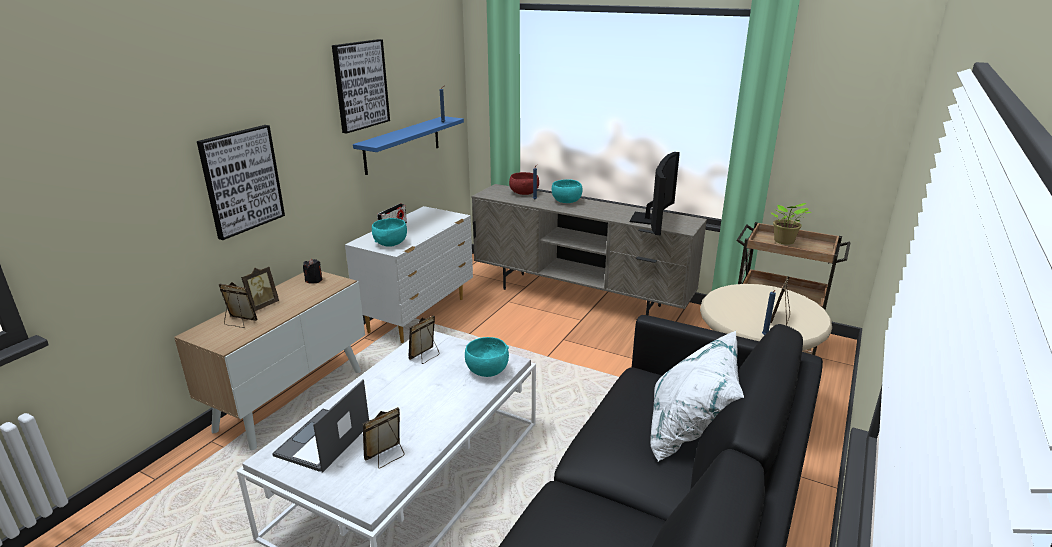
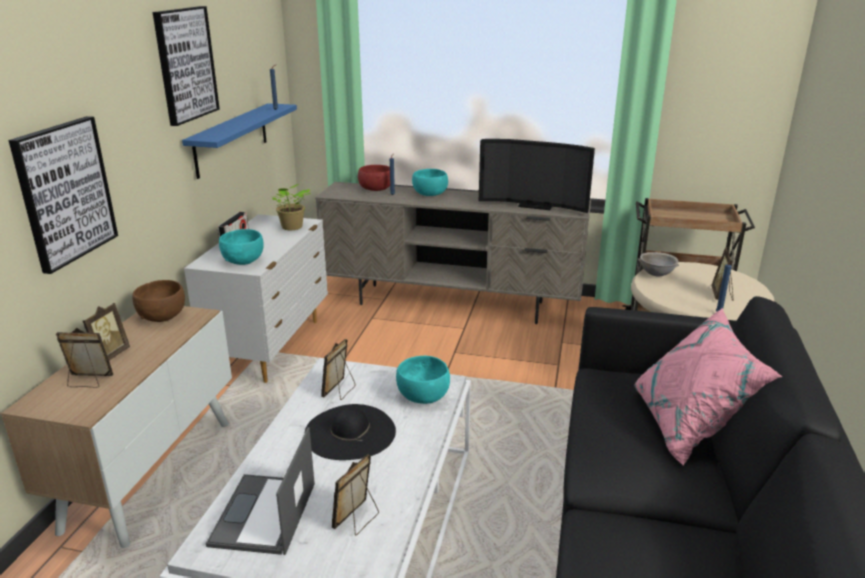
camera: 15 degrees left, 0 degrees up
(314, 280) = (162, 316): black candle -> brown bowl
(416, 390) = (350, 432): none -> black hat
(651, 219) = (535, 205): television -> television turned 105 degrees clockwise
(689, 430) = (690, 426): white pillow -> pink pillow
(729, 293) = (656, 274): none -> grey bowl
(784, 241) = (682, 215): potted plant -> potted plant (292, 227)

